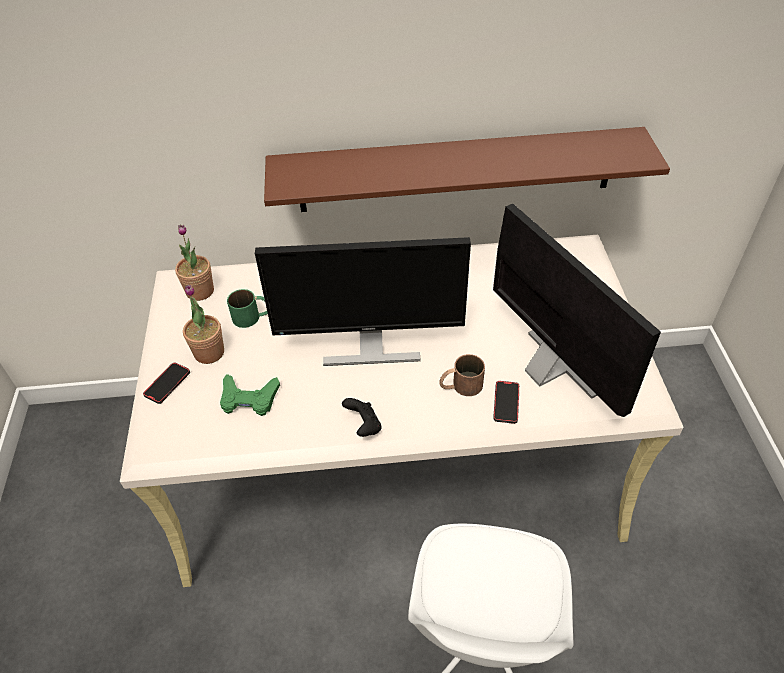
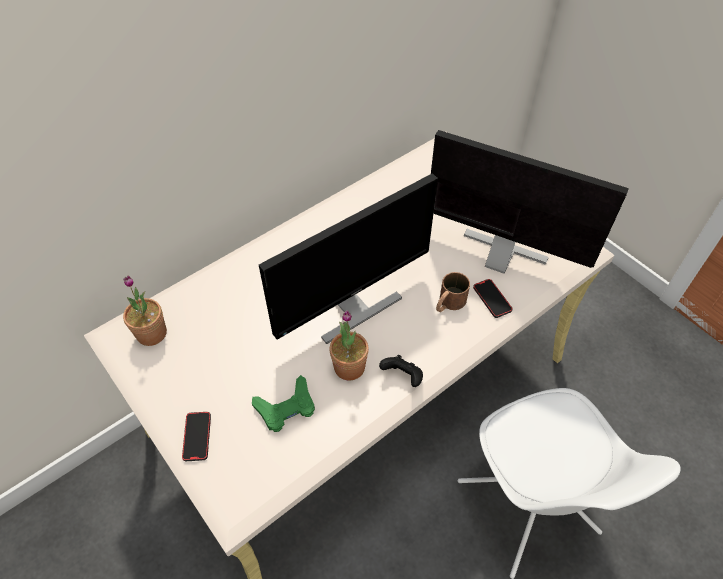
camera: 35 degrees left, 5 degrees up
(209, 353) = (212, 386): potted plant -> potted plant (349, 367)
(252, 317) = (225, 332): green mug -> none
(456, 170) = (337, 119): brown shelf -> none

